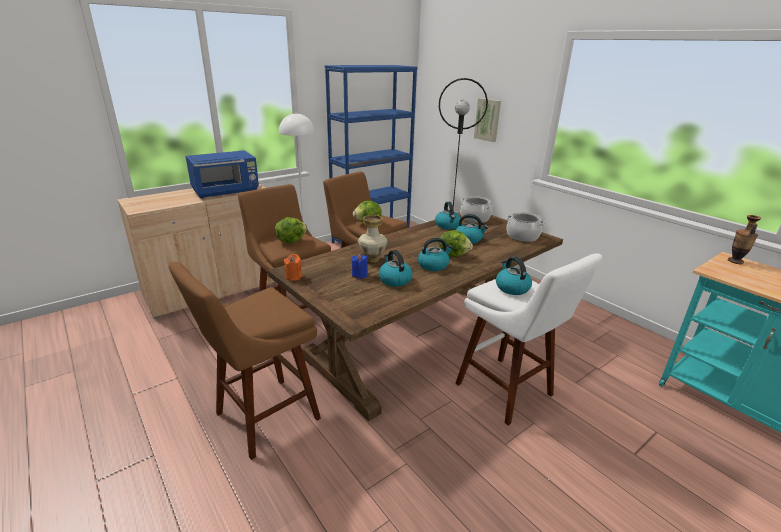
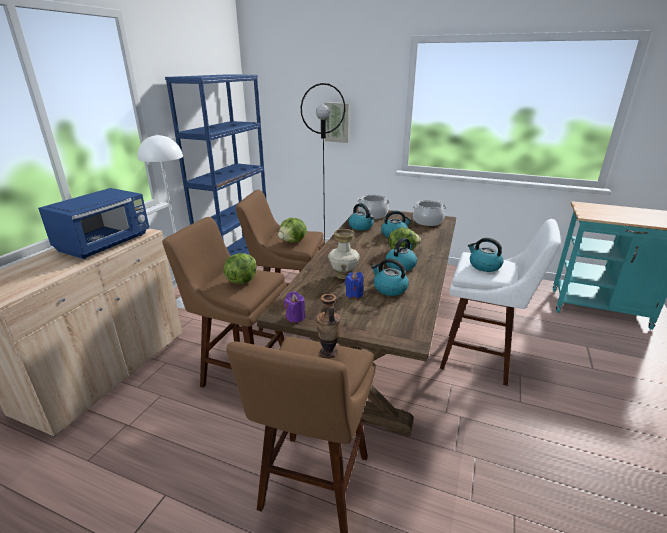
camera: 30 degrees left, 0 degrees up
(294, 277) = (295, 317): orange candle -> purple candle
(735, 261) = (587, 206): vase -> vase (328, 353)

